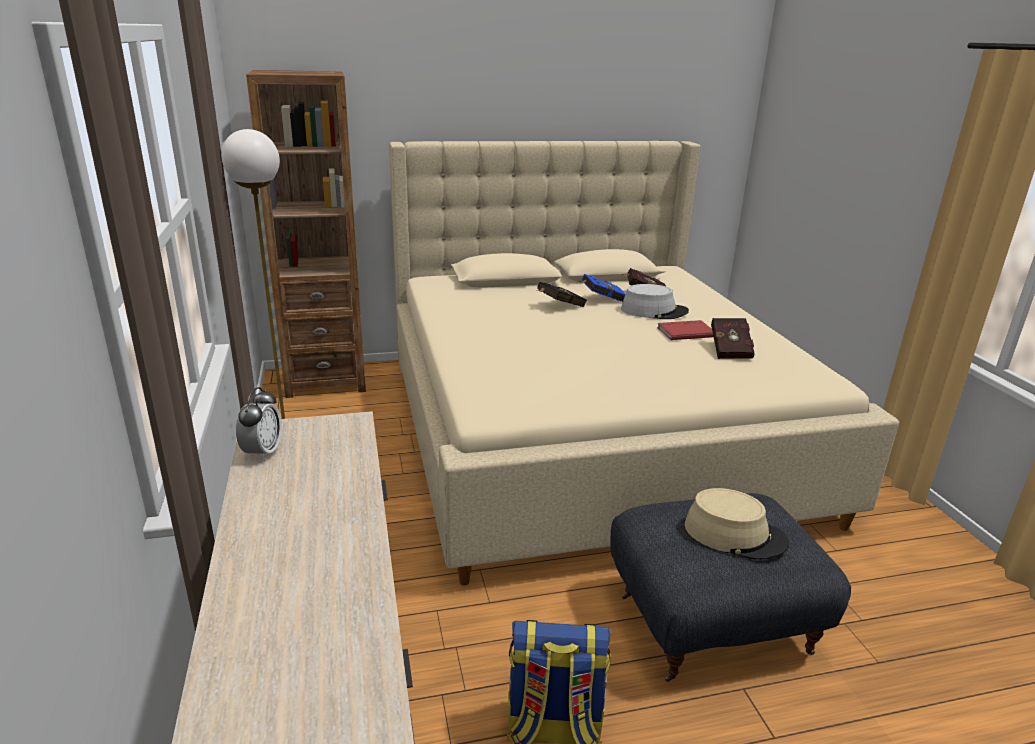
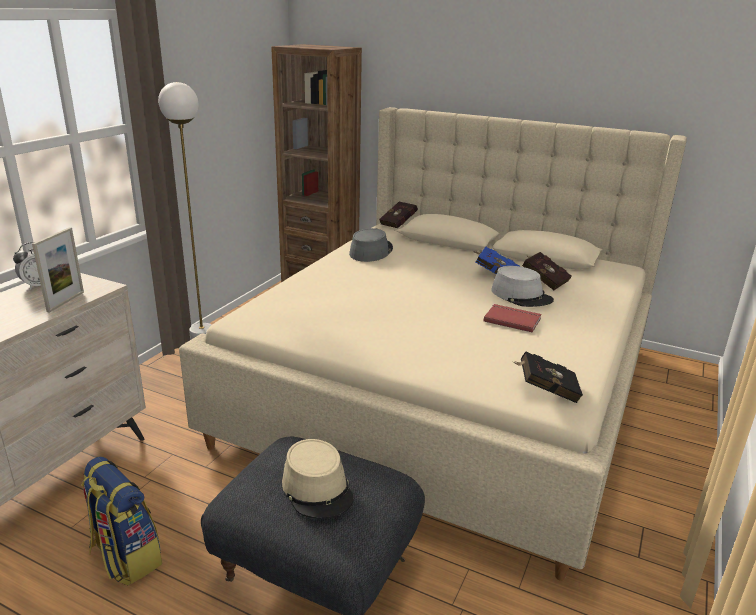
camera: 40 degrees right, 0 degrees up
(349, 454) = (66, 302): none -> picture frame
(465, 308) = (371, 251): none -> grey hat
(559, 306) = (445, 269): black book -> black book (545, 390)
(730, 350) = (522, 346): red book -> red book (399, 223)

